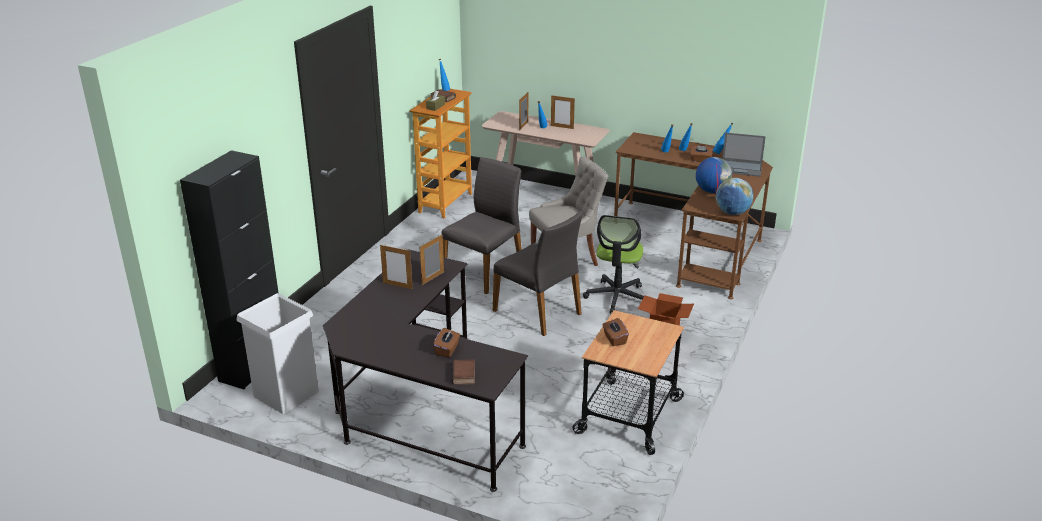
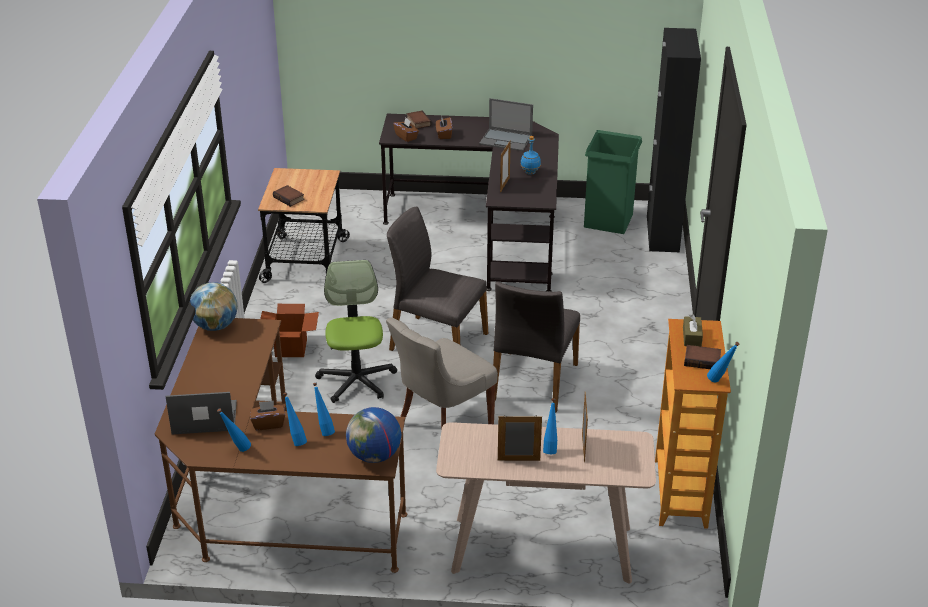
camera: 160 degrees right, 5 degrees up
(286, 393) = (608, 220): white trash can -> green trash can
(385, 328) = (506, 140): none -> laptop
(397, 286) = (530, 172): picture frame -> blue bottle
(614, 339) = (317, 187): brown tissue box -> brown tissue box (406, 137)
(647, 332) = (289, 198): none -> book
(712, 191) = (244, 359): globe -> globe (374, 456)

